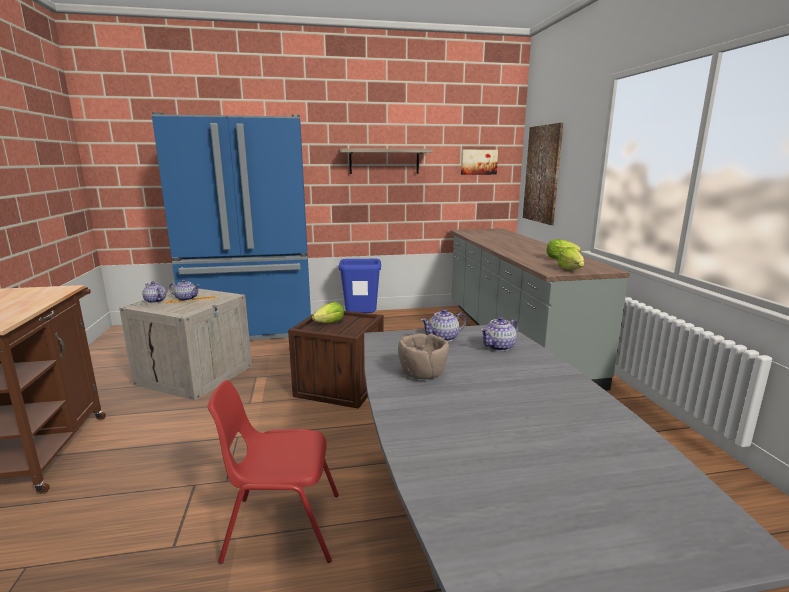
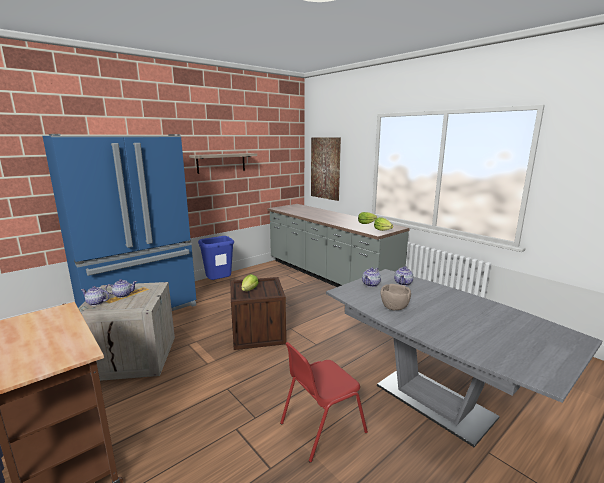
camera: 30 degrees left, 0 degrees up
(478, 162) = (280, 160): picture -> none

